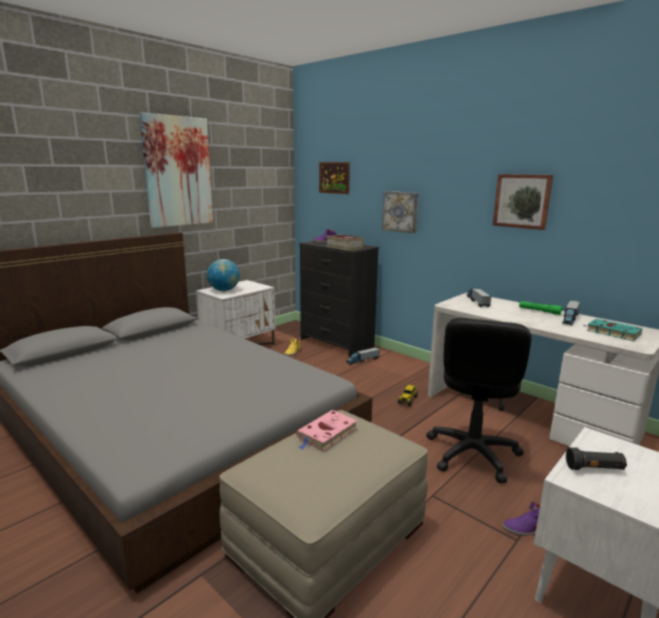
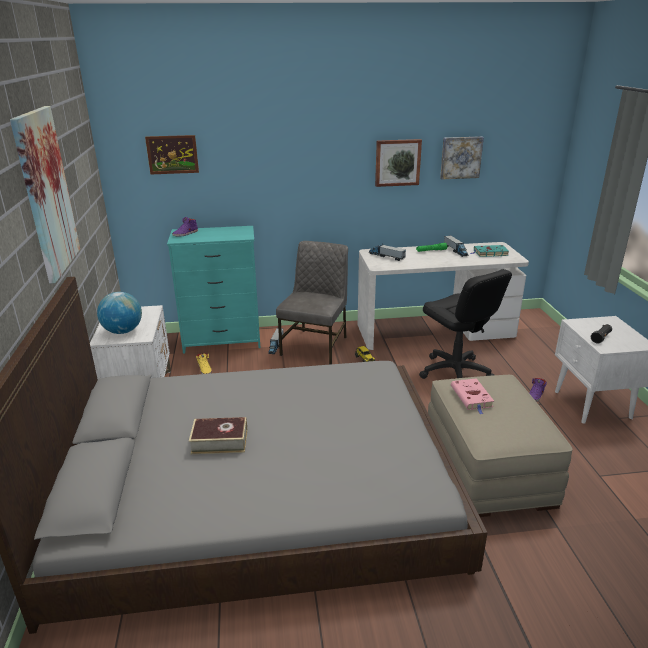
camera: 50 degrees left, 10 degrees up
(336, 343) = (222, 341): black dresser -> turquoise dresser
(344, 247) = (227, 235): book -> book (219, 441)
(390, 373) = (316, 345): none -> grey chair
(401, 211) = (274, 184): picture -> picture (460, 157)

